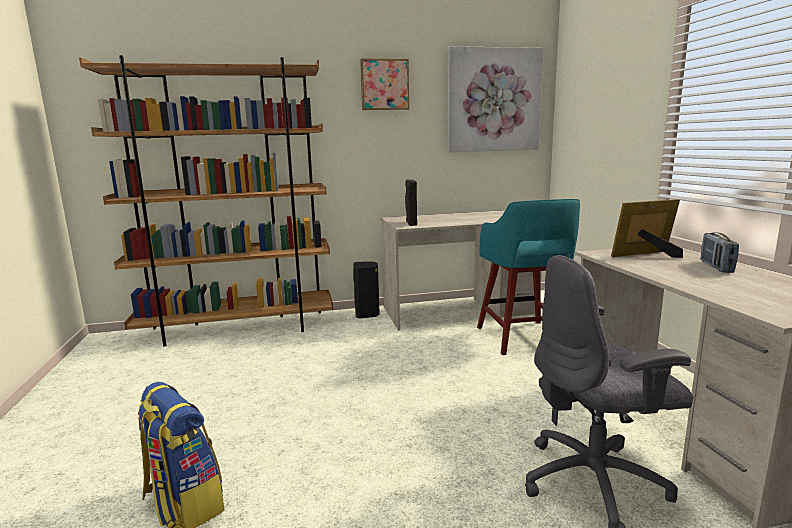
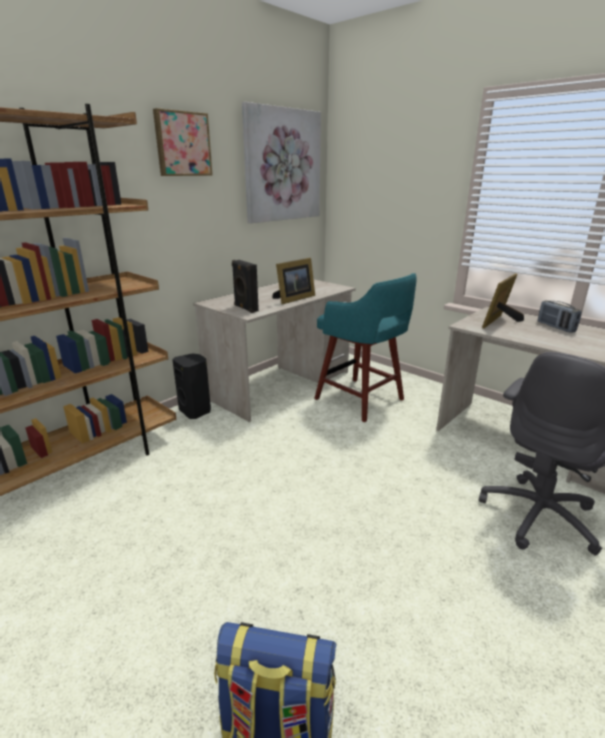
camera: 35 degrees left, 10 degrees up
(465, 221) = (293, 299): none -> picture frame

